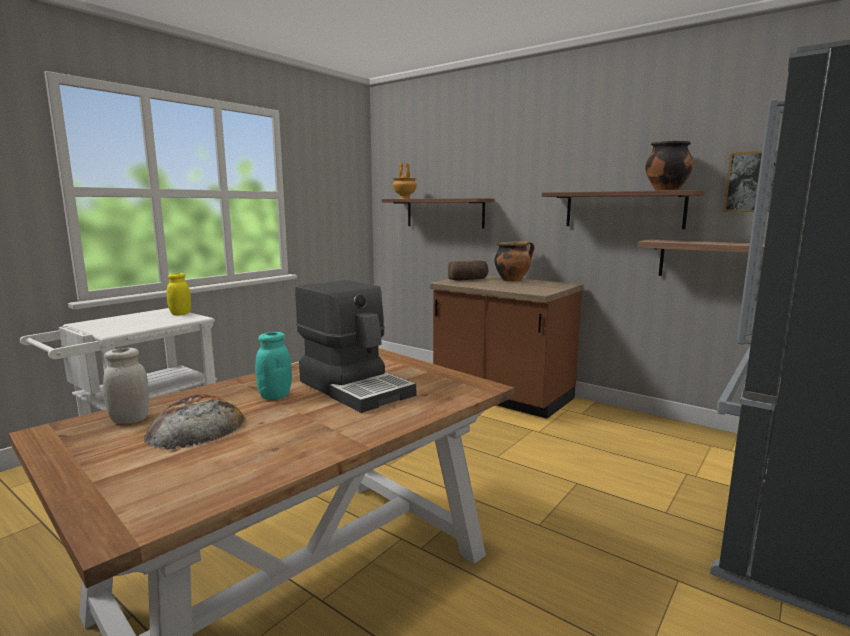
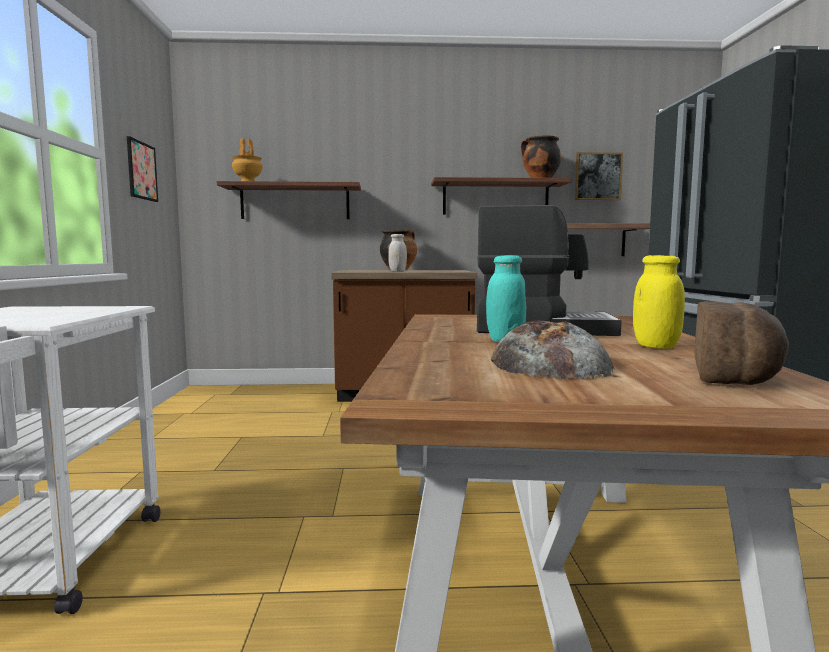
camera: 40 degrees left, 5 degrees down
(130, 420) = (452, 374): white jar -> white jar (397, 271)
(180, 314) = (74, 307): yellow jar -> yellow jar (656, 346)
(326, 197) = (142, 170): none -> picture
(468, 279) = (358, 270): bread -> bread (737, 373)

